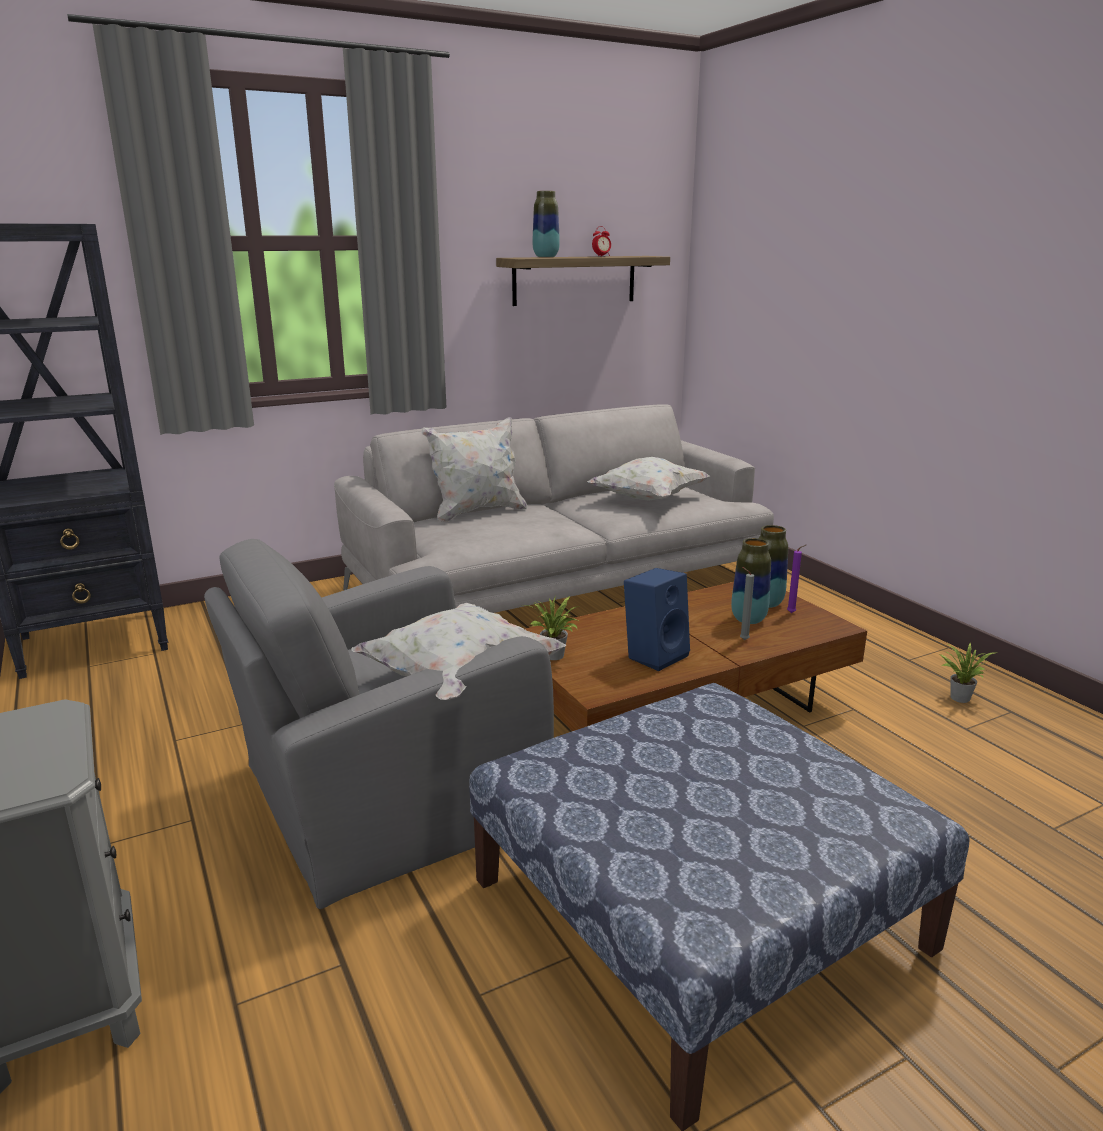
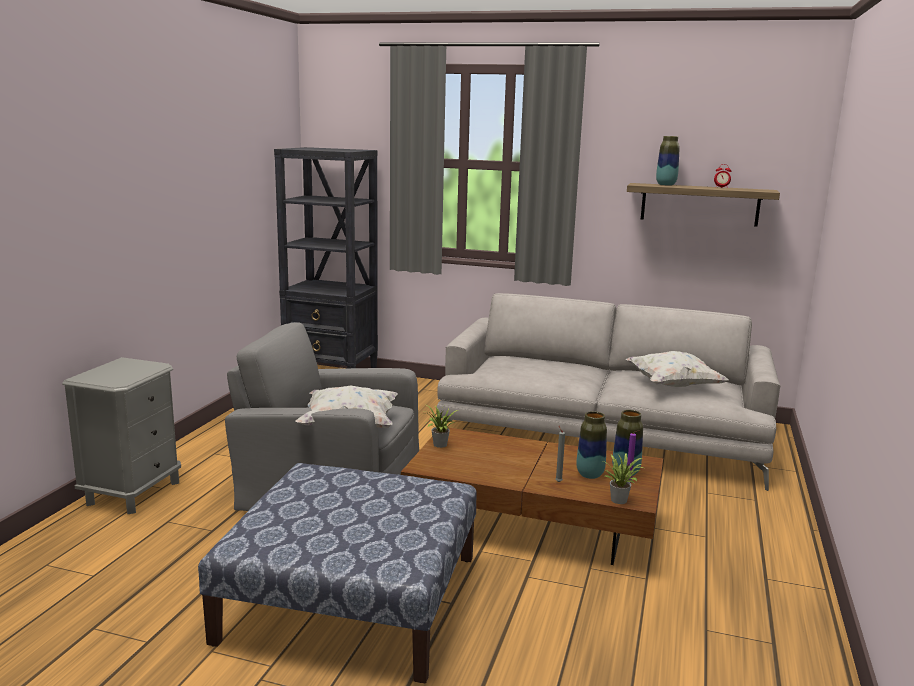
camera: 45 degrees right, 5 degrees down
(477, 512) = (543, 360): white pillow -> none
(655, 655) = (489, 466): blue speaker -> none
(958, 697) = (749, 614): potted plant -> potted plant (619, 499)

